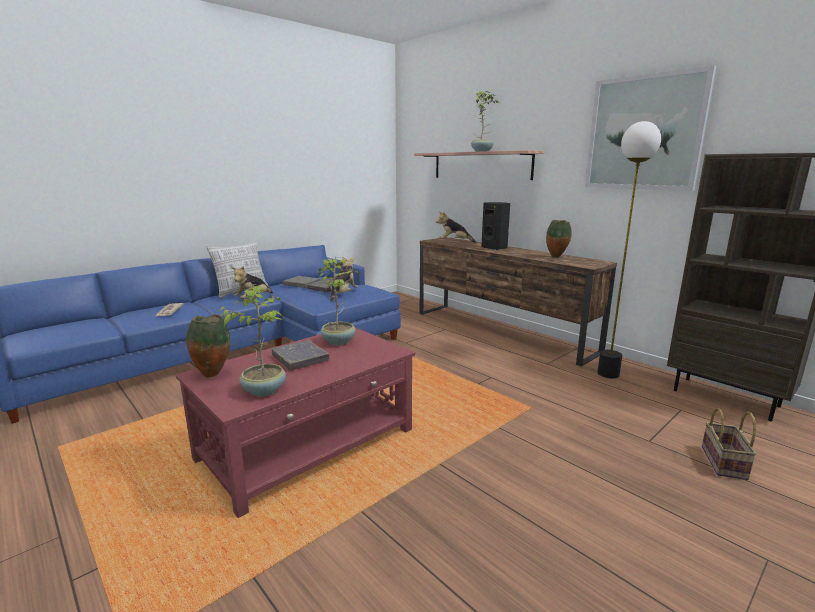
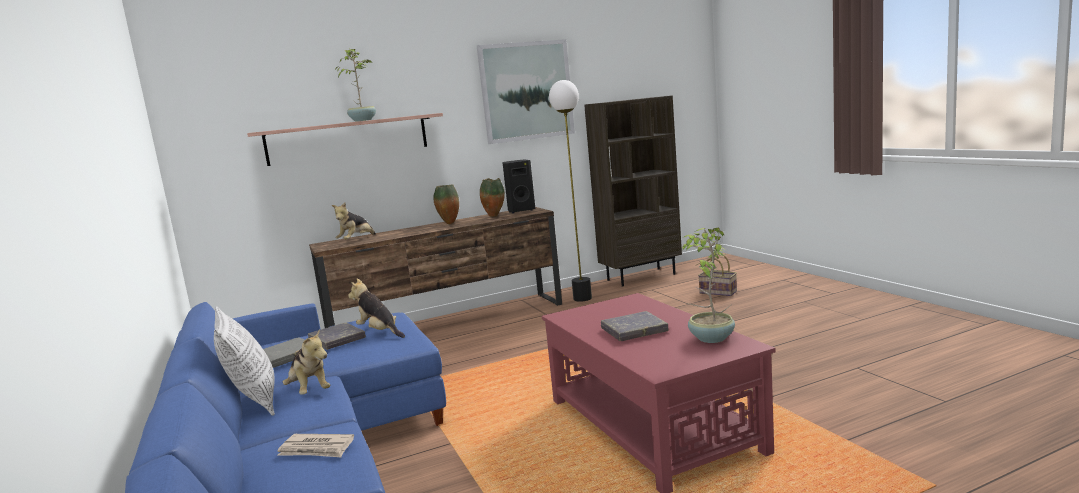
camera: 70 degrees left, 5 degrees down
(212, 374) = (664, 364): vase -> vase (449, 223)
(339, 341) = (591, 318): potted plant -> none
(495, 248) = (419, 229): black speaker -> black speaker (520, 210)

